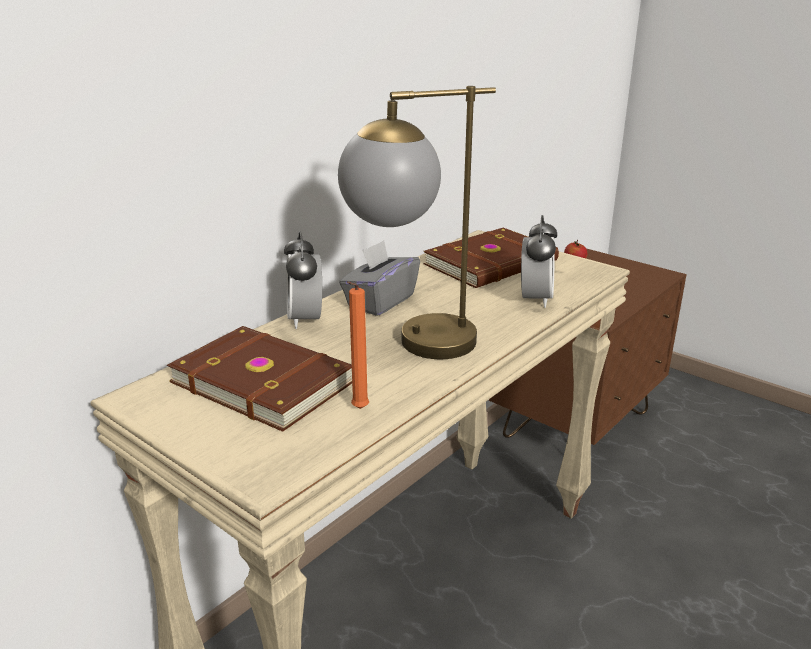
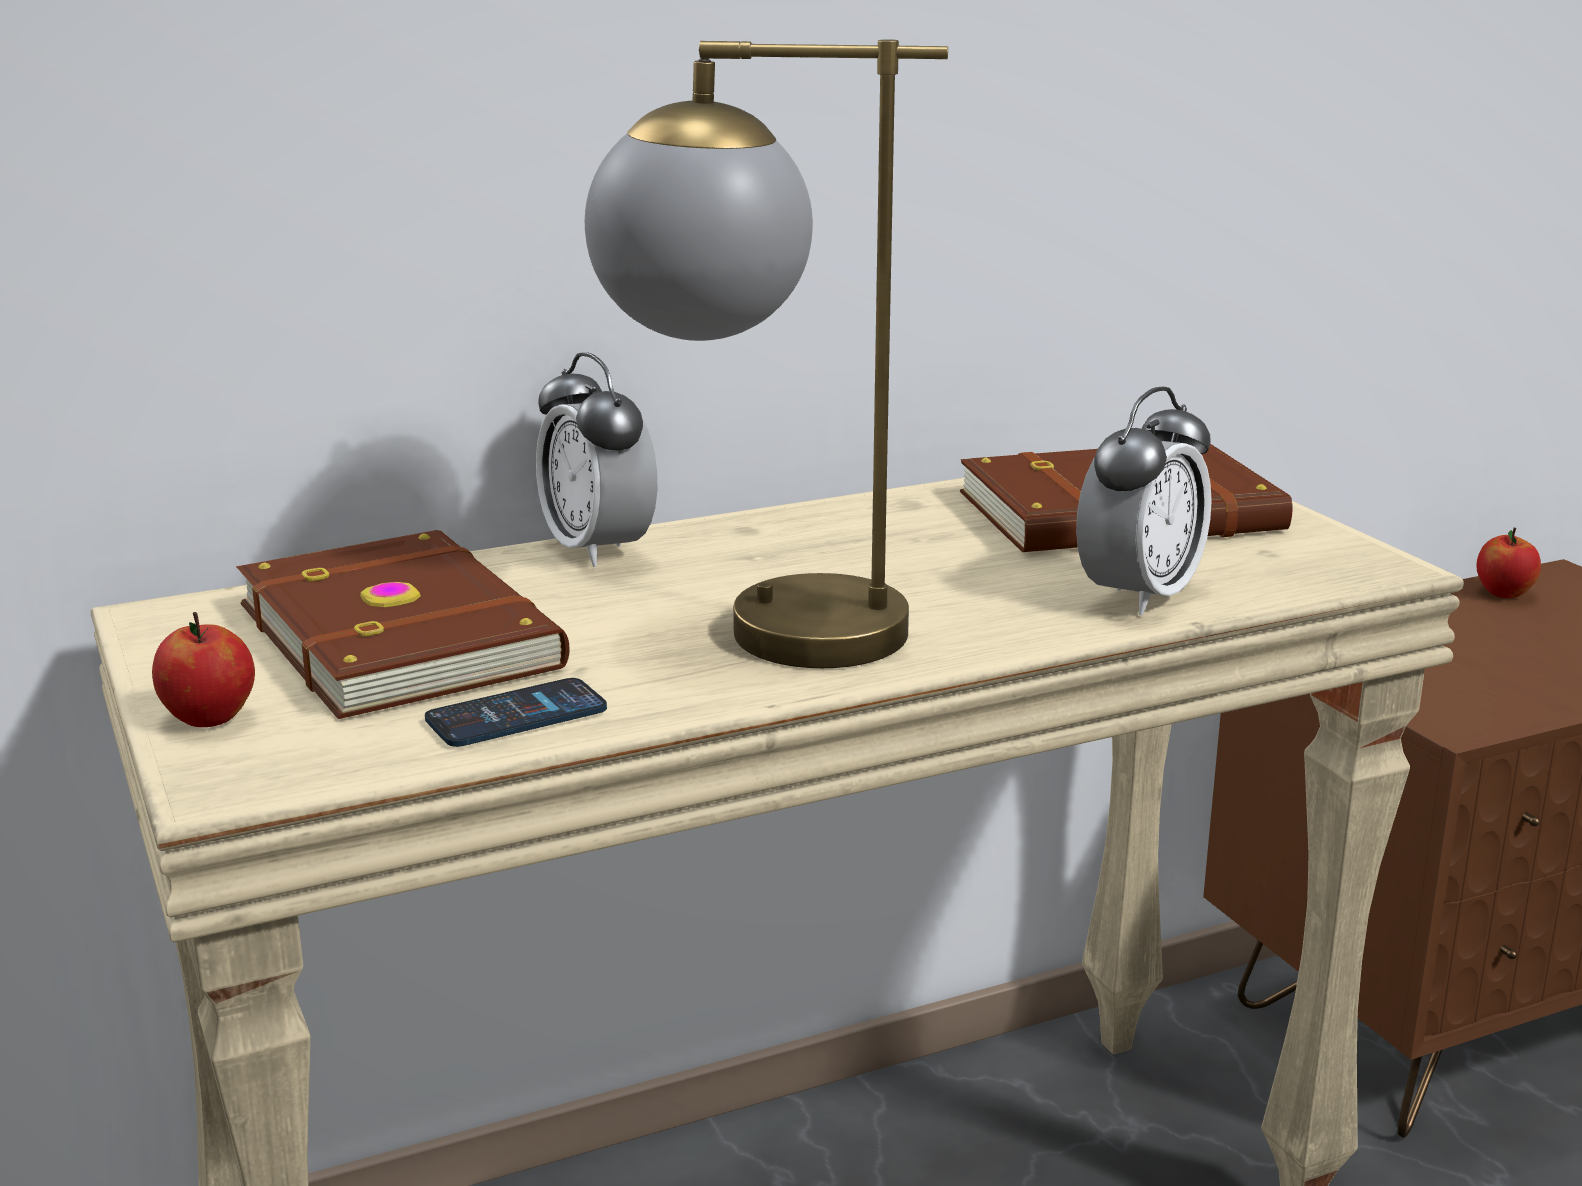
camera: 25 degrees right, 5 degrees down
(220, 446) = (209, 718): none -> apple
(305, 319) = (598, 550): alarm clock -> alarm clock turned 45 degrees counterclockwise
(358, 410) = (516, 716): orange candle -> phone
(380, 301) = (784, 544): grey tissue box -> none

